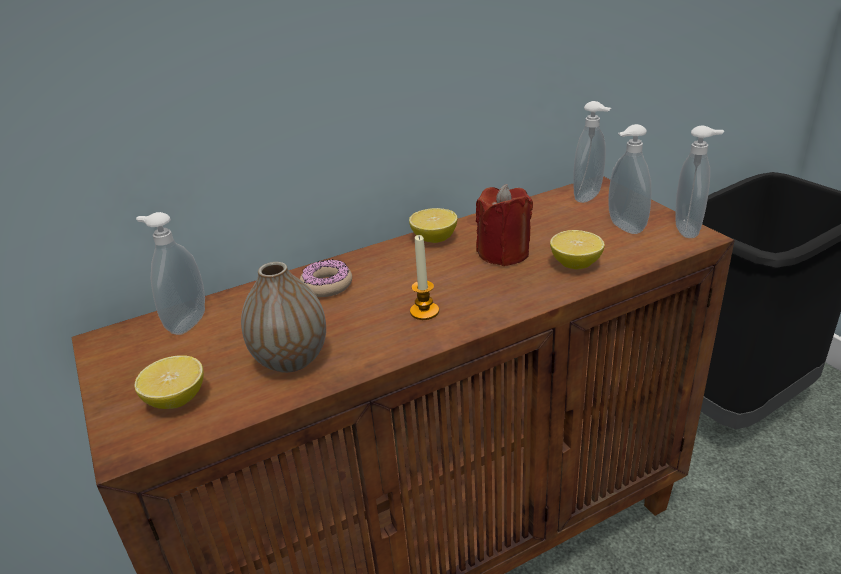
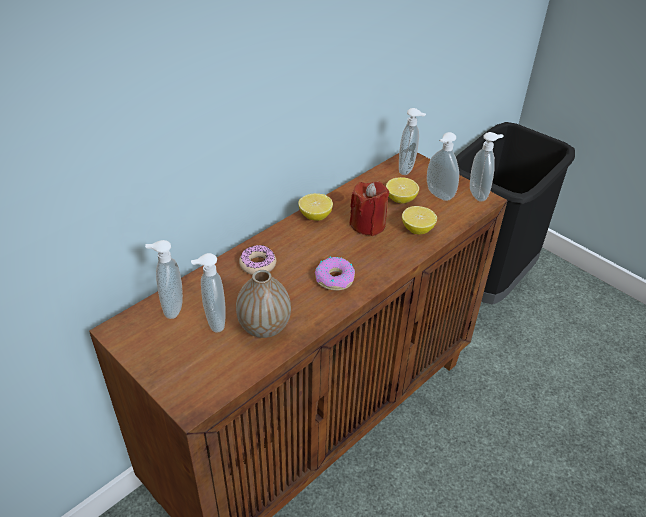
camera: 20 degrees left, 10 degrees up
(177, 399) = (203, 367): lemon -> lemon (400, 199)
(228, 345) = (213, 322): none -> soap dispenser
(424, 311) = (335, 278): candle -> donut

